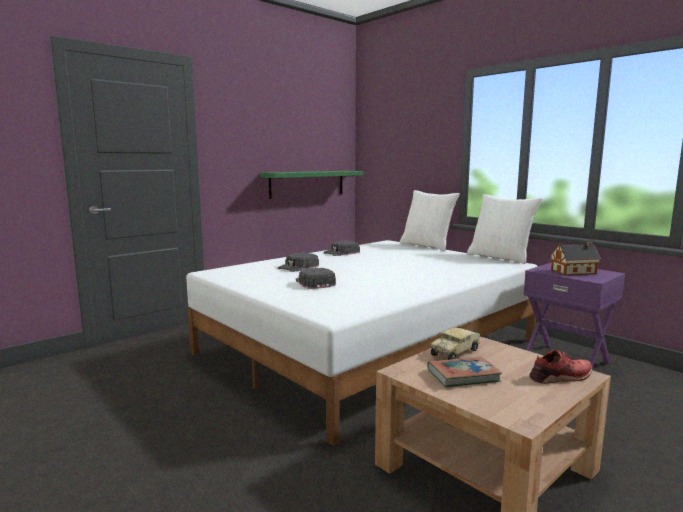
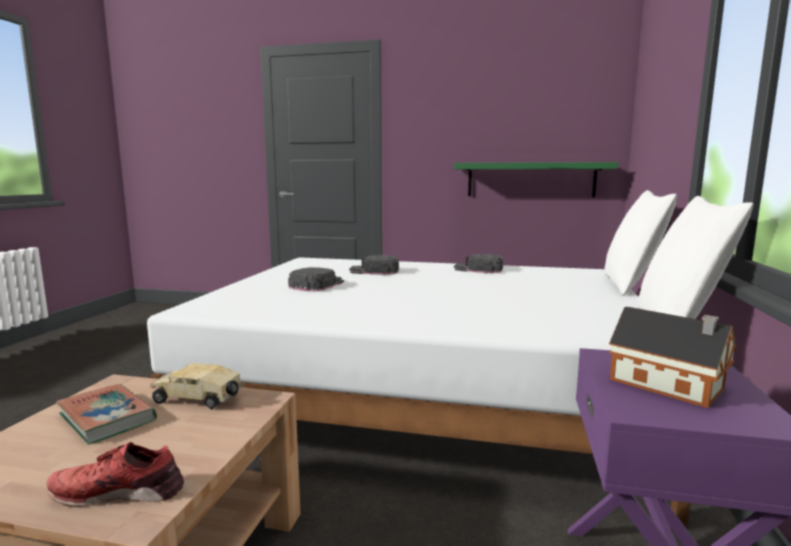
camera: 55 degrees right, 0 degrees up
(561, 377) = (119, 491): red shoe -> red shoe turned 135 degrees clockwise

